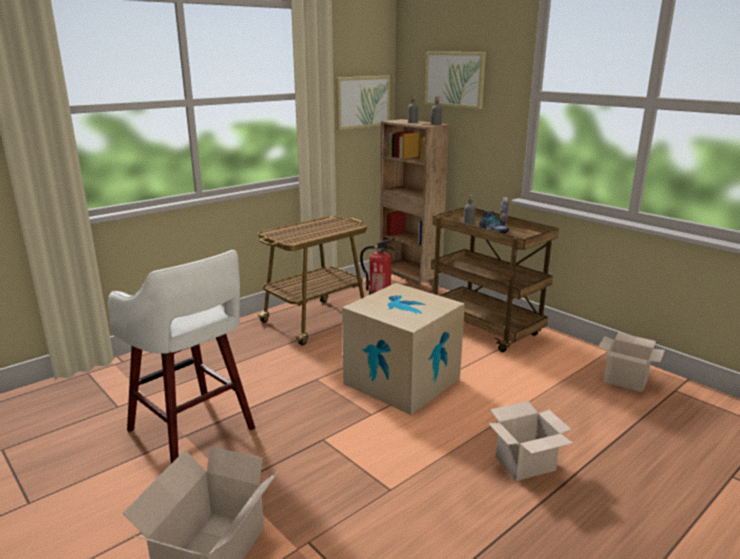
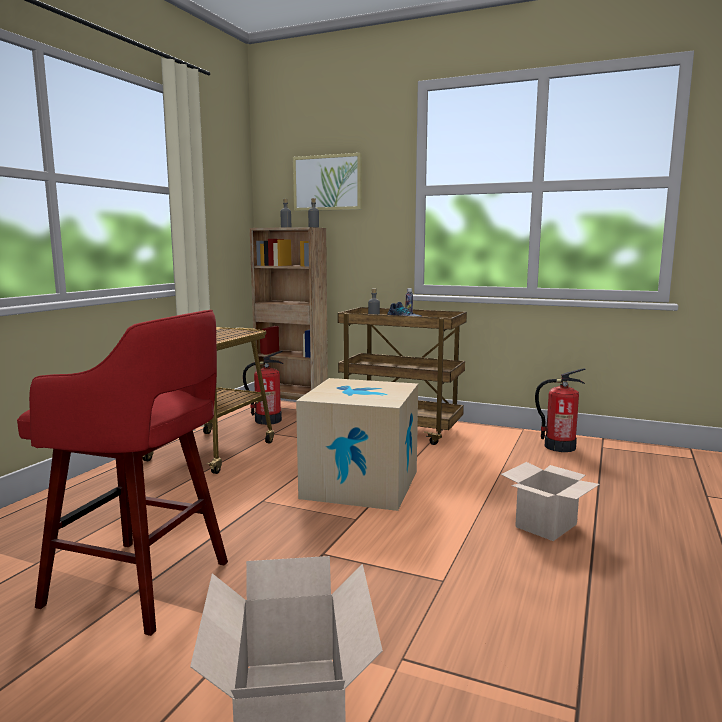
camera: 25 degrees left, 10 degrees down
(193, 431) = (142, 585): white stool -> red stool
(362, 102) = (226, 208): picture -> none
(626, 380) = (559, 447): cardboard box -> fire extinguisher

